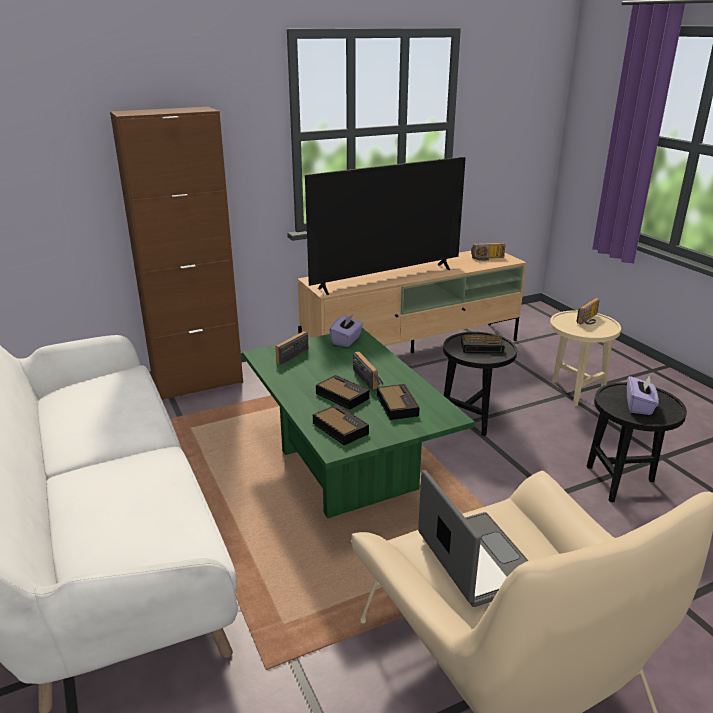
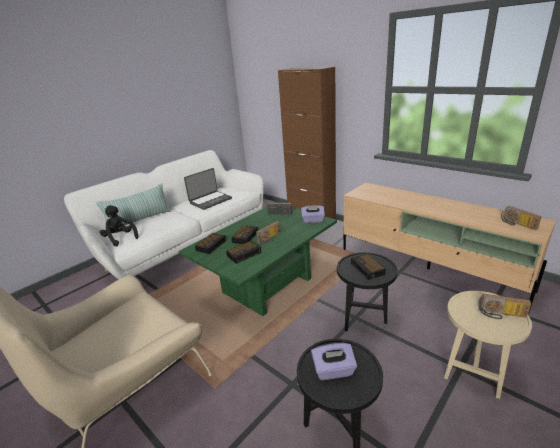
camera: 70 degrees right, 0 degrees up
(68, 521) = (140, 220): none -> pillow
(145, 554) = (120, 238): none -> black plush toy
(386, 278) = (403, 202): television -> none
(475, 559) = (123, 320): laptop -> laptop (210, 200)

